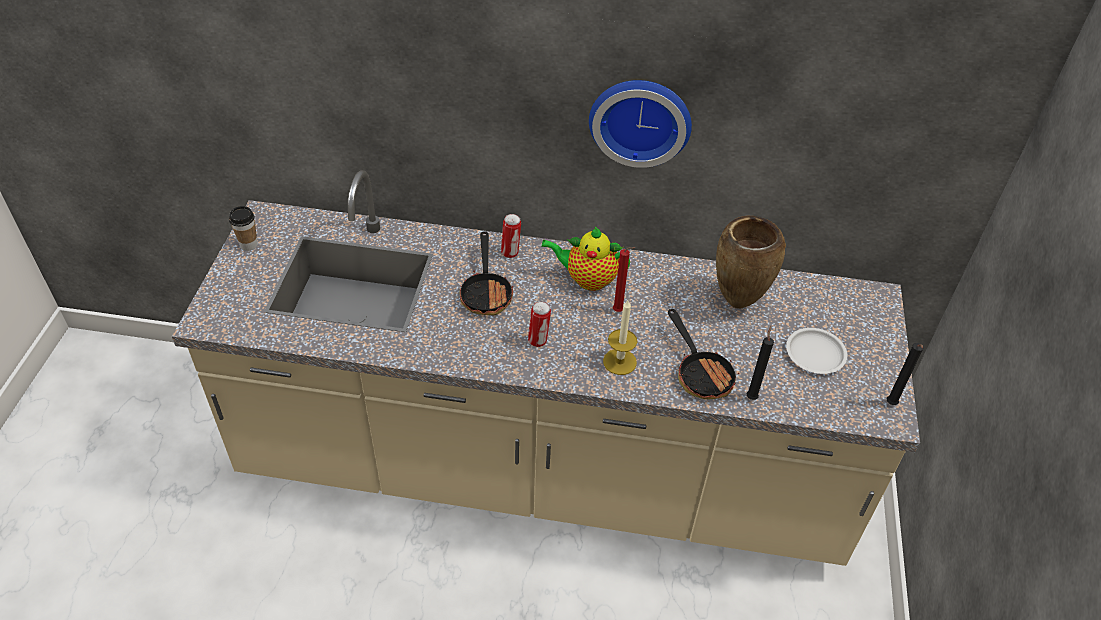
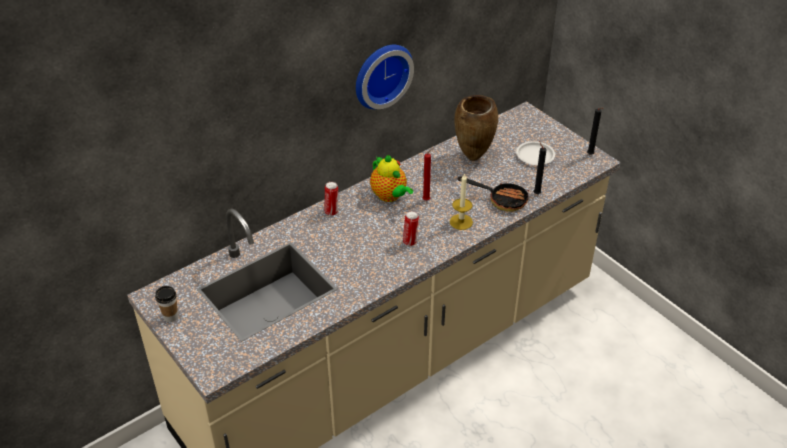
camera: 45 degrees left, 5 degrees down
(486, 292) = (349, 239): frying pan -> none
(587, 279) = (390, 196): teapot -> teapot turned 90 degrees counterclockwise

